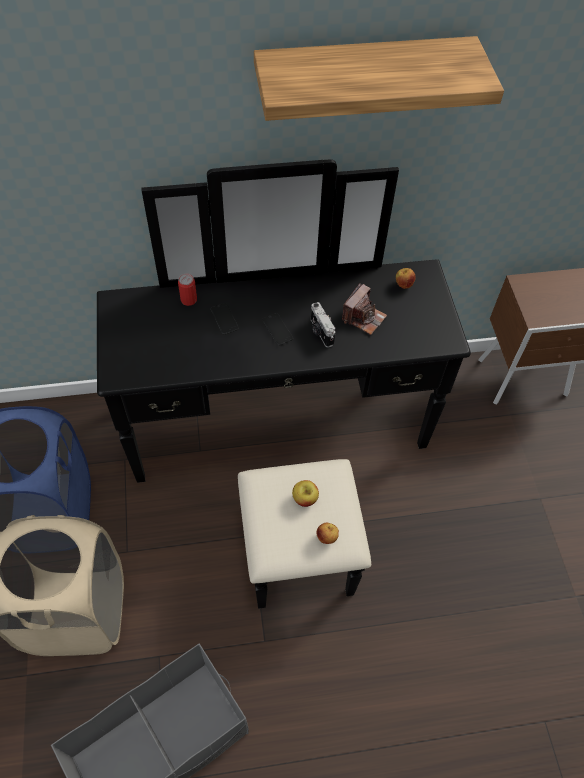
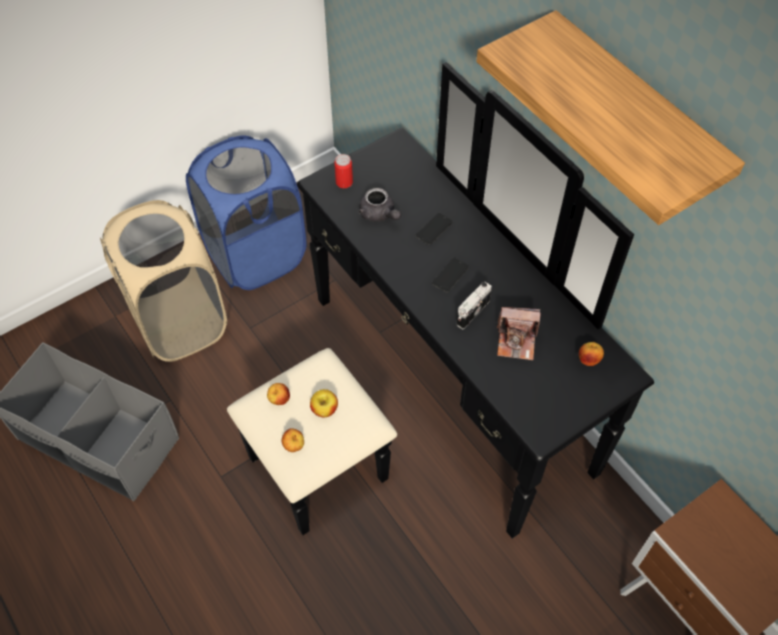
camera: 65 degrees right, 0 degrees up
(182, 348) = (379, 214): none -> grey teapot
(188, 300) = (437, 193): can -> can (344, 182)
(275, 530) = (279, 400): none -> apple

